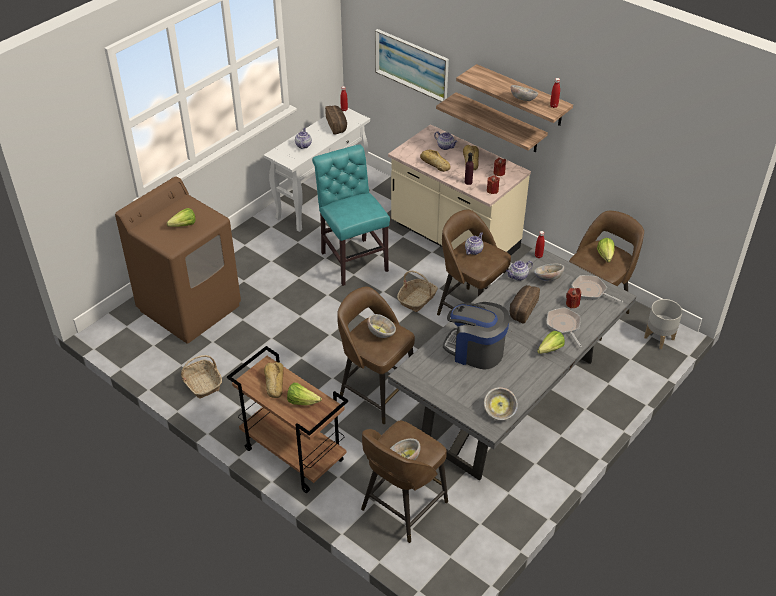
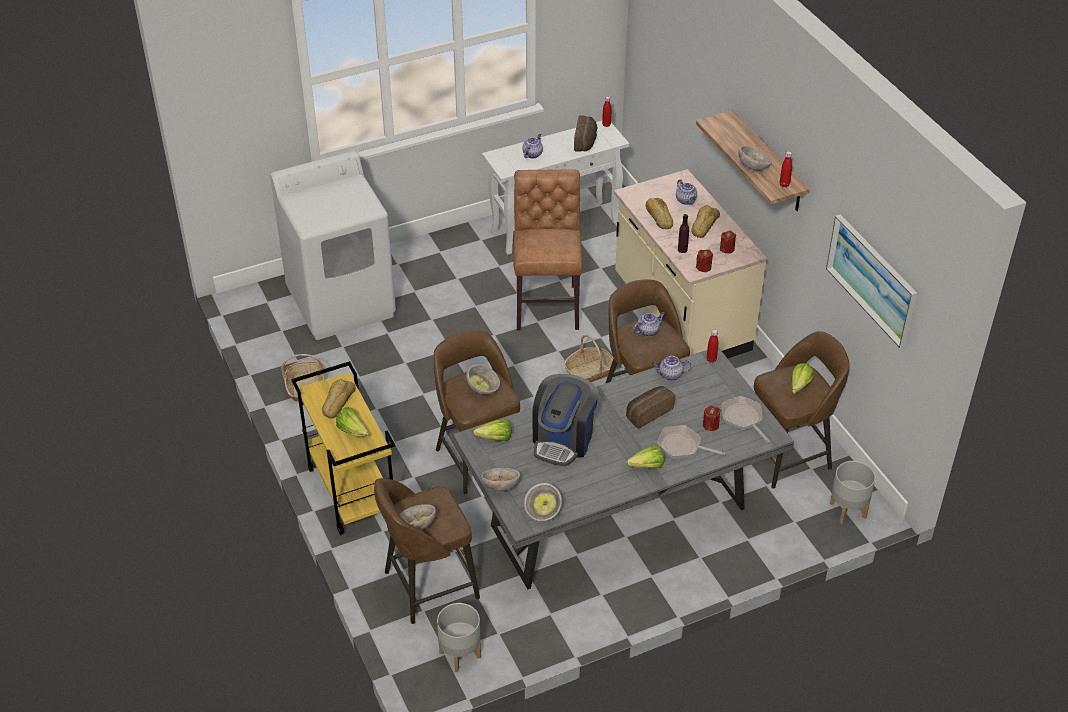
camera: 25 degrees right, 0 degrees up
(181, 226) = (333, 207): lettuce -> lettuce (492, 438)
(190, 307) = (342, 302): brown washing machine -> white washing machine
(292, 454) = (351, 491): brown cart -> yellow cart
(352, 259) = (547, 304): turquoise chair -> brown chair
(412, 65) = (680, 91): picture -> picture (872, 279)
(462, 552) = (459, 655): none -> grey planter
(475, 350) = (563, 439): coffee machine -> coffee machine turned 120 degrees counterclockwise
(499, 123) = (747, 189): shelf -> none
(547, 278) = (703, 388): bowl -> bowl (500, 486)
(564, 326) = (682, 446): frying pan -> frying pan turned 75 degrees counterclockwise

